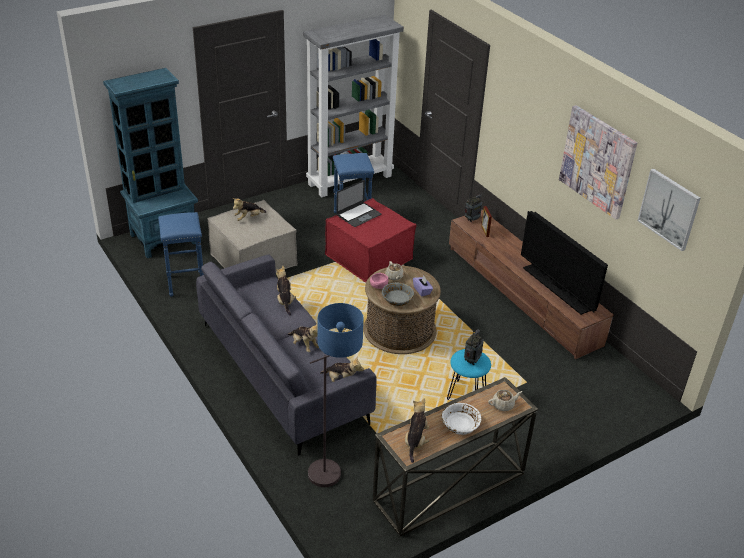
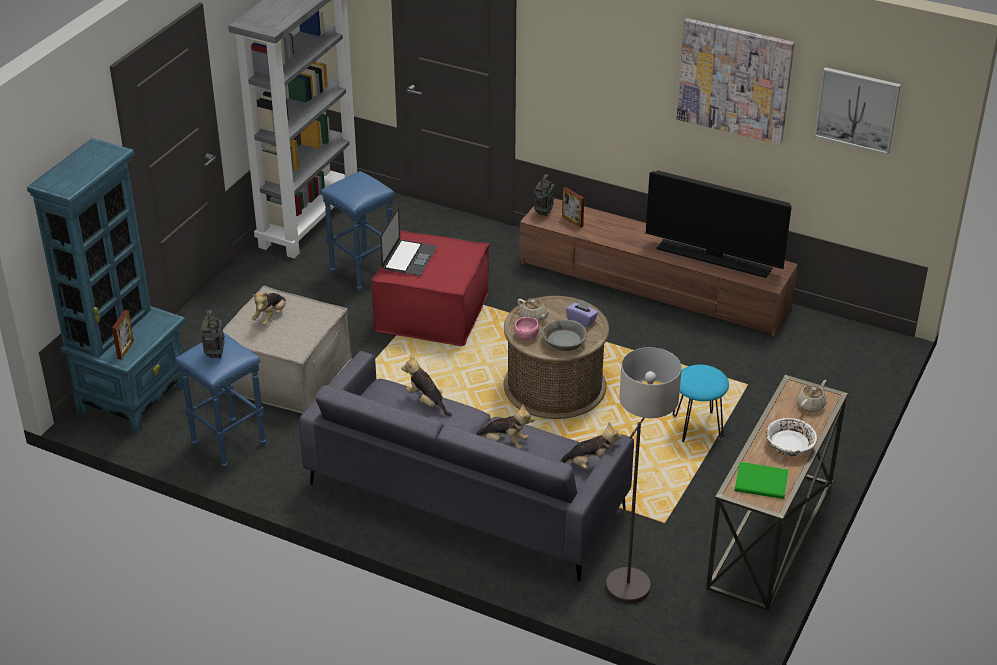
camera: 30 degrees left, 0 degrees up
(150, 204) = (125, 349): none -> picture frame
(333, 470) = (633, 578): blue floor lamp -> grey floor lamp
(416, 441) = (762, 483): plush toy -> green book
(472, 360) = (705, 378): radio -> radio (215, 354)

